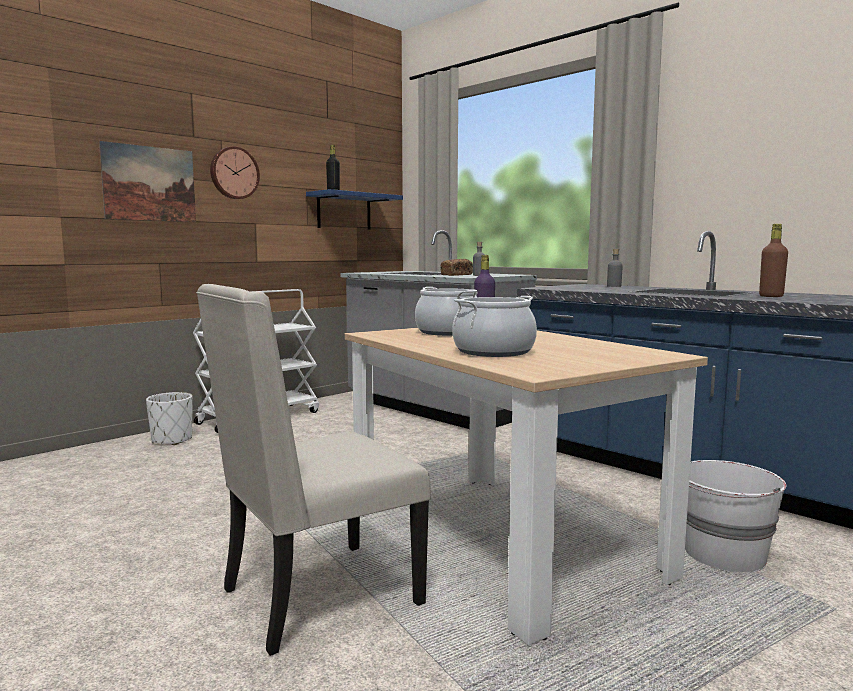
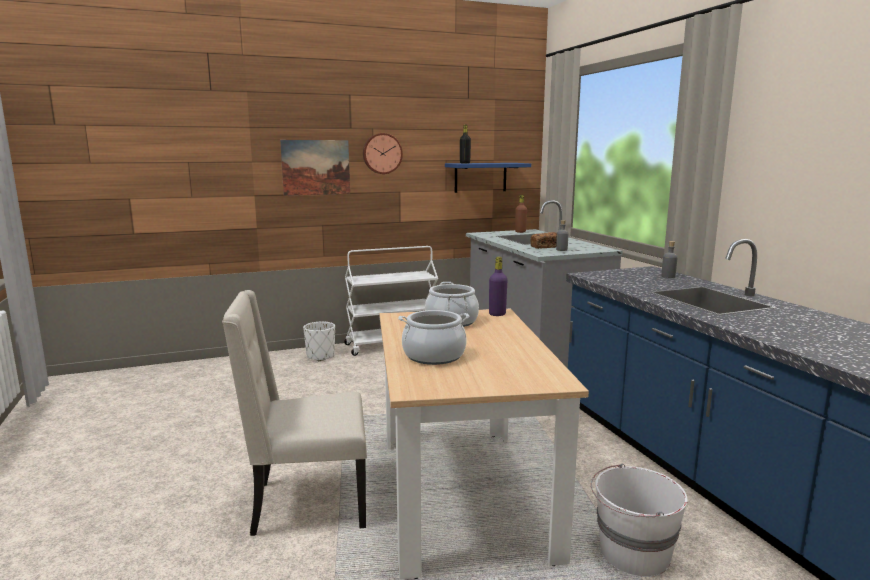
camera: 25 degrees right, 5 degrees up
(771, 296) = (766, 320): brown bottle -> brown bottle (520, 232)

